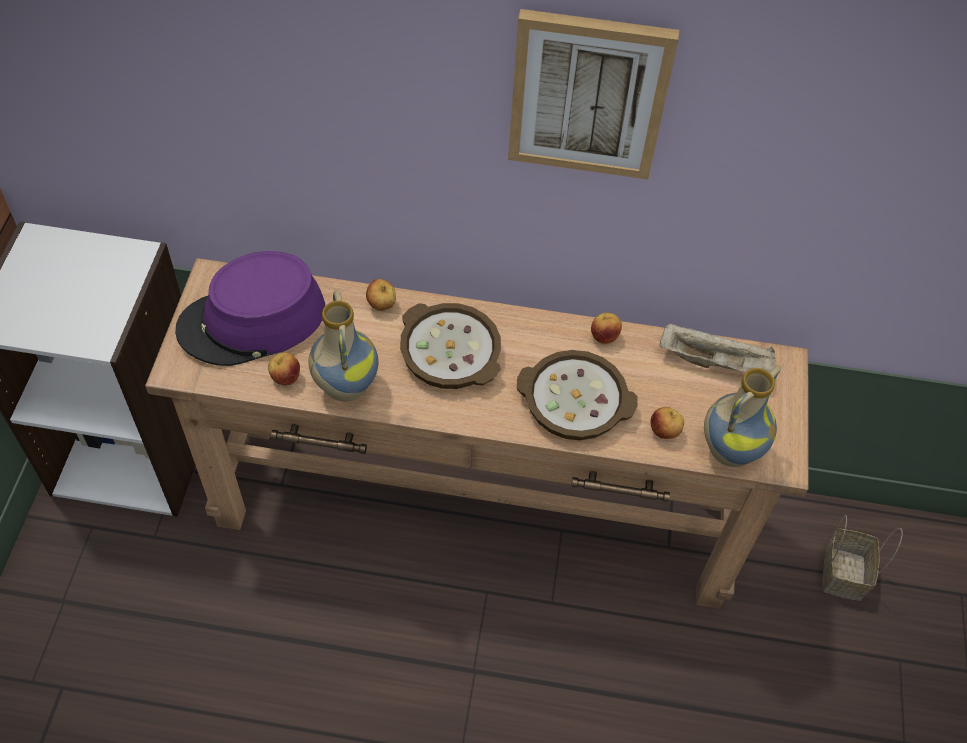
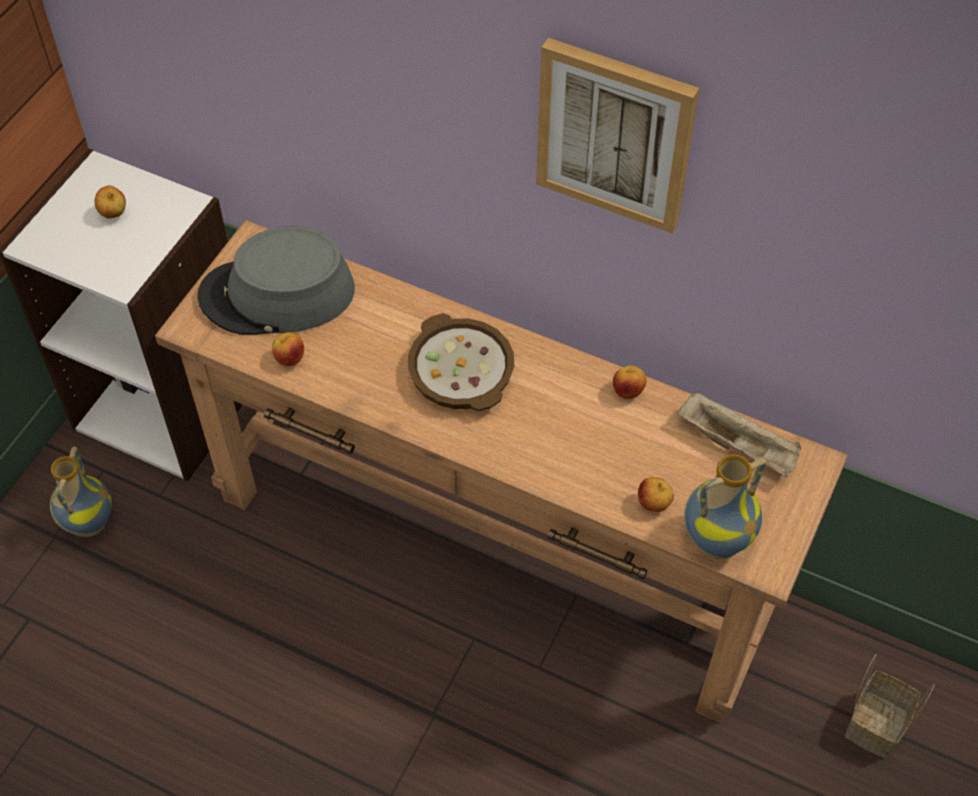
camera: 20 degrees right, 0 degrees up
(252, 321) = (277, 295): purple hat -> grey hat
(344, 387) = (343, 381): vase -> vase (88, 523)
(381, 305) = (410, 307): apple -> apple (114, 214)
(574, 402) = (571, 451): bowl -> none

